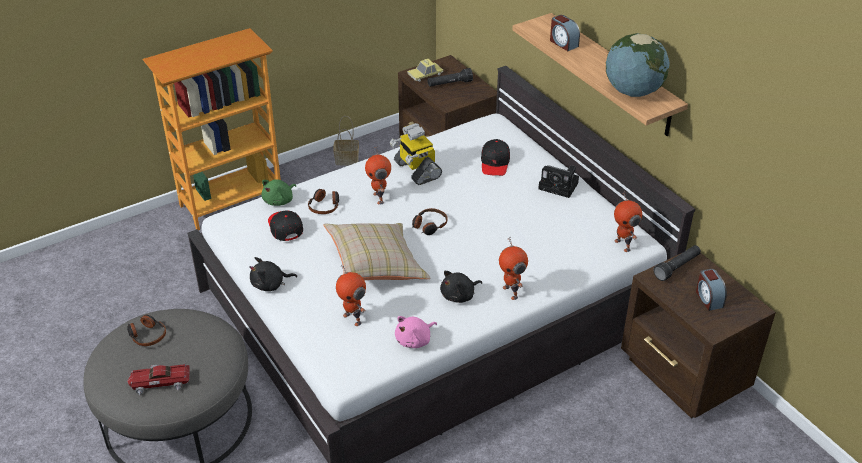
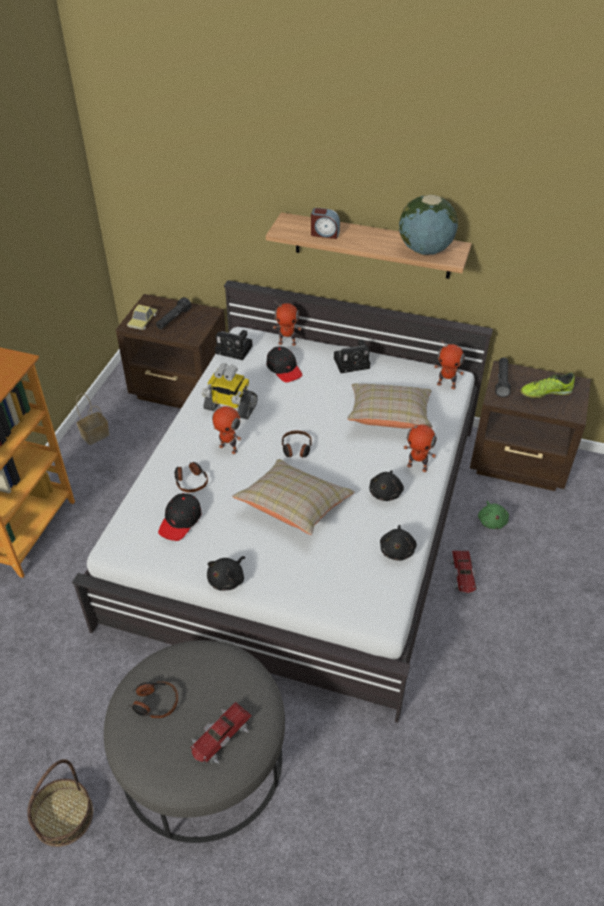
camera: 40 degrees left, 5 degrees up
(66, 390) = (63, 816): none -> basket
(279, 201) = (144, 499): green plush toy -> green plush toy (492, 521)
(285, 228) = (180, 521): black cap -> black cap turned 90 degrees counterclockwise
(353, 318) = (331, 564): toy robot -> toy robot (287, 342)
(415, 340) = (397, 550): pink plush toy -> black plush toy
(473, 130) = (235, 350): none -> camera
(516, 429) = (463, 575): none -> toy car
(536, 243) = (389, 417): none -> beige pillow
(708, 298) = (545, 393): alarm clock -> shoe

